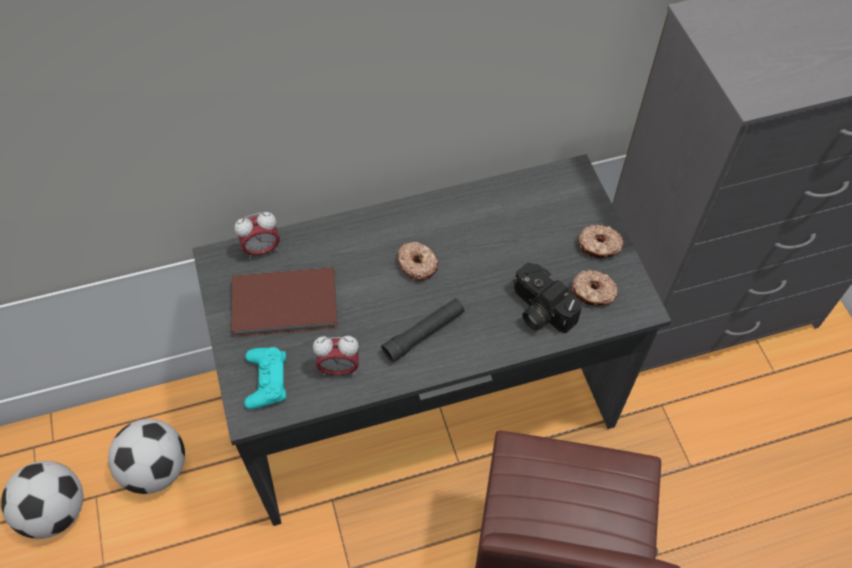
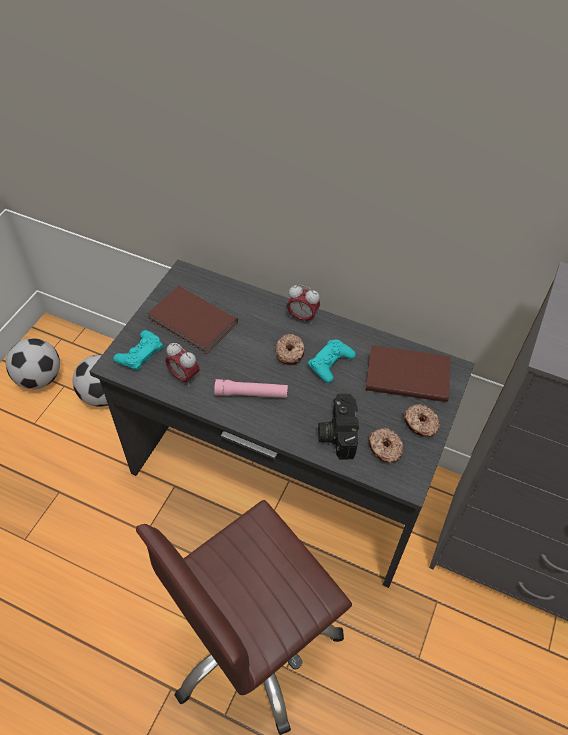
camera: 40 degrees right, 5 degrees down
(262, 249) = (212, 284): alarm clock -> alarm clock (302, 317)
(424, 333) = (251, 394): black flashlight -> pink flashlight
(465, 247) = (330, 363): none -> turquoise game controller
(541, 207) = (406, 374): none -> brown book

